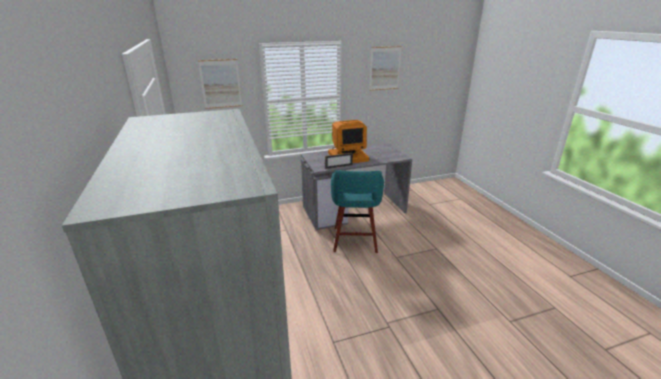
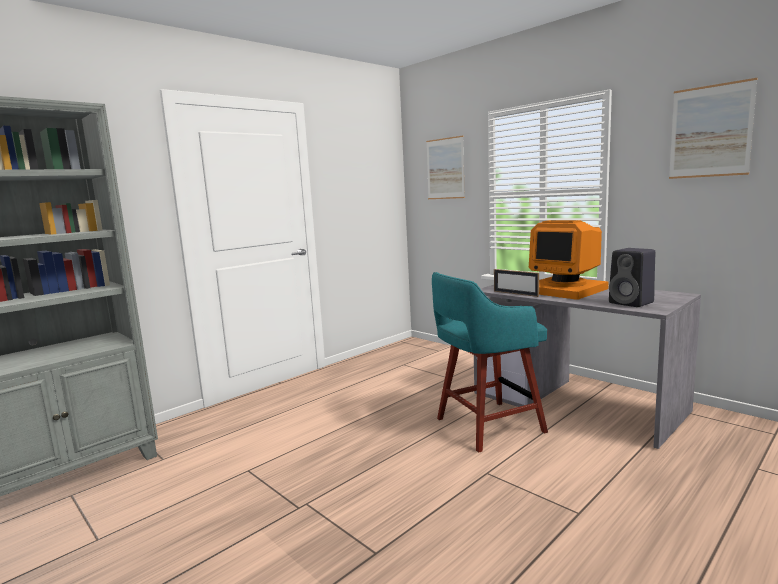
camera: 65 degrees right, 15 degrees down
(388, 156) = (632, 303): none -> black speaker

